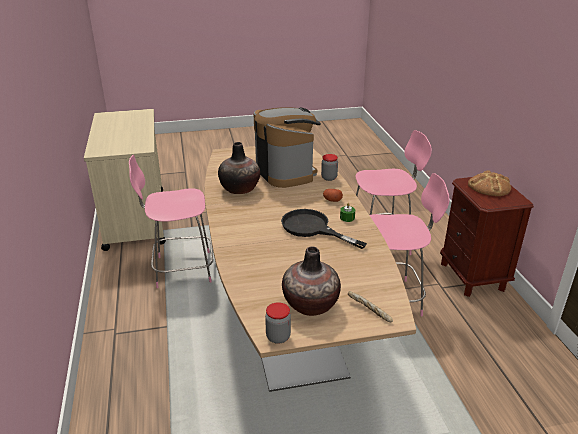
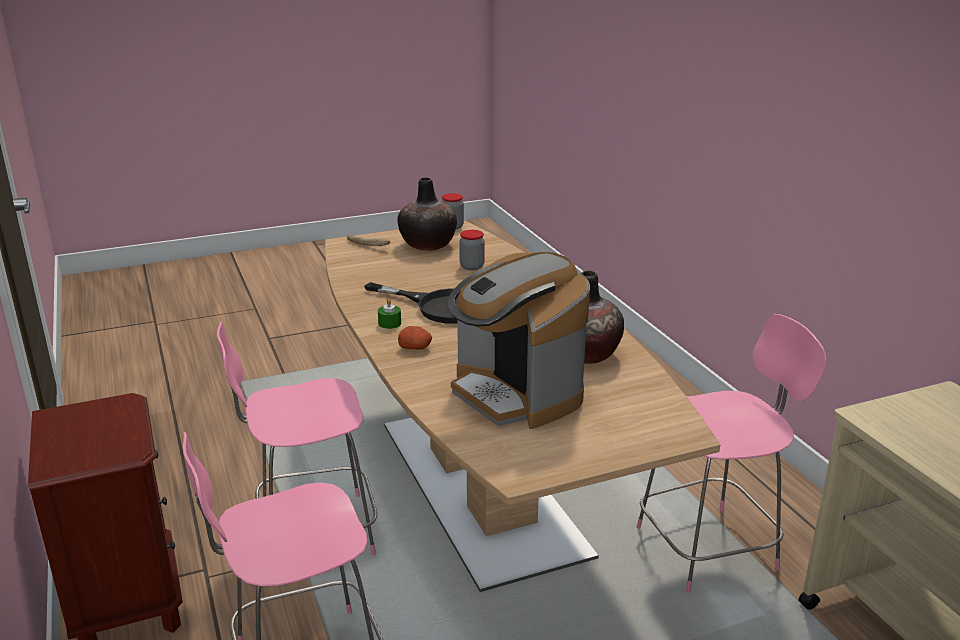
camera: 170 degrees right, 5 degrees down
(329, 178) = (426, 389): jar -> jar (472, 266)
(489, 186) = (84, 441): bread -> none

